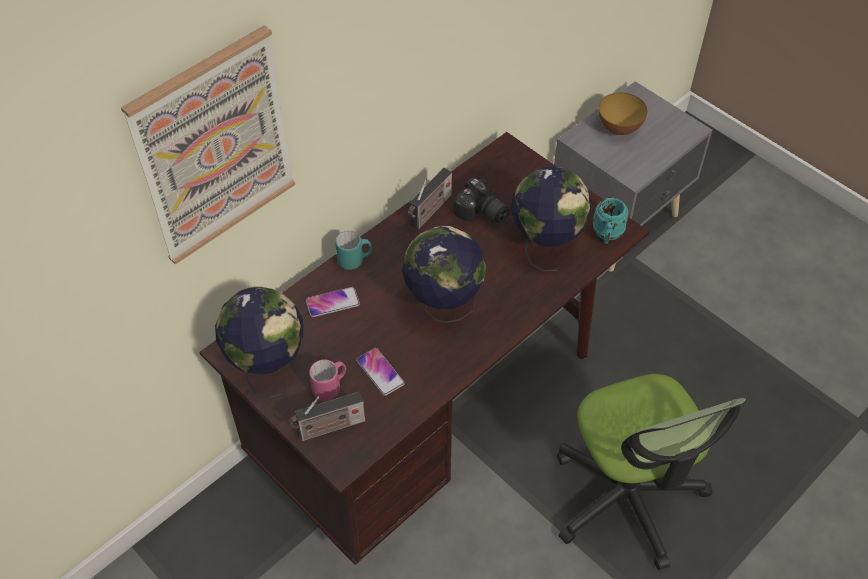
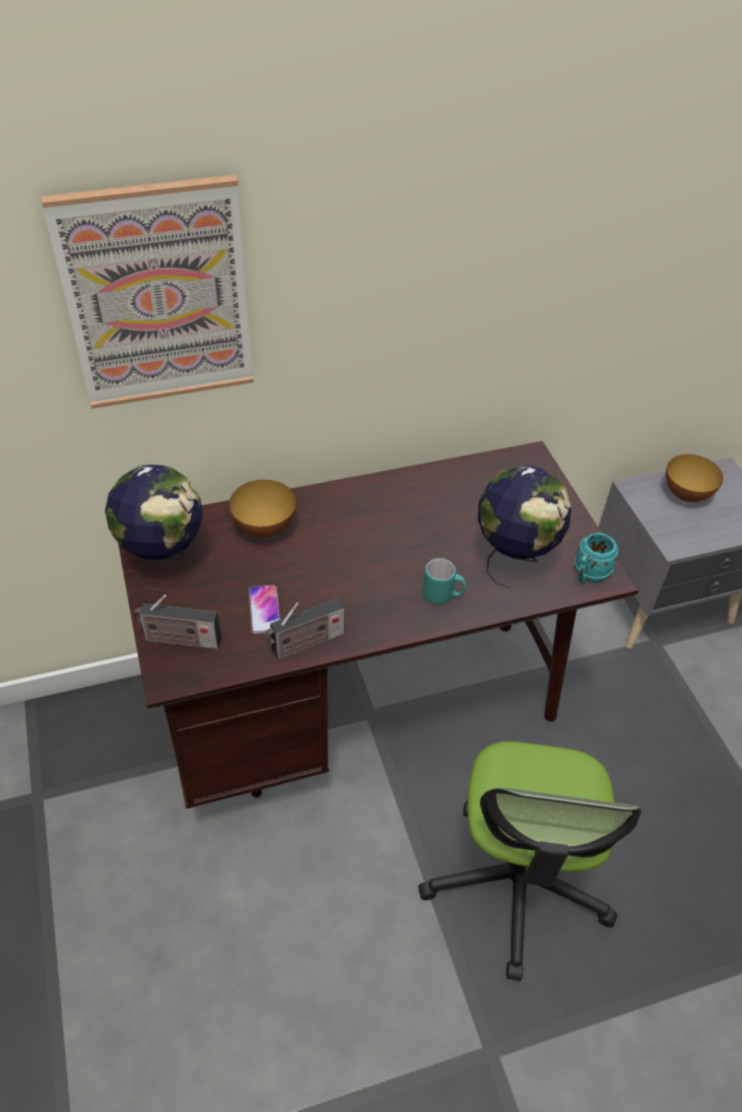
camera: 25 degrees right, 5 degrees down
(330, 387) = (208, 603): pink mug -> none
(332, 302) = (264, 528): phone -> bowl
(355, 260) = (312, 499): turquoise mug -> turquoise mug (443, 596)
(429, 212) = (414, 484): radio -> radio (305, 644)
(443, 306) = (369, 574): globe -> none
(481, 214) = (466, 505): camera -> none

